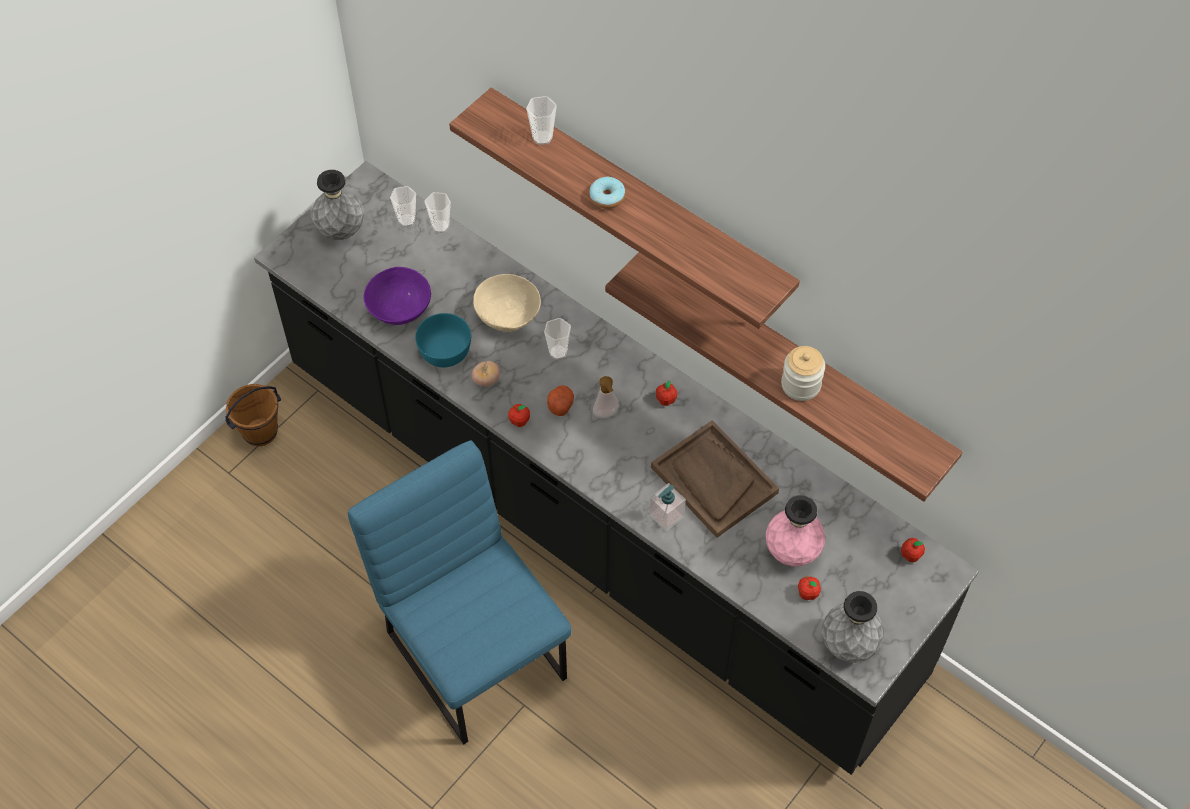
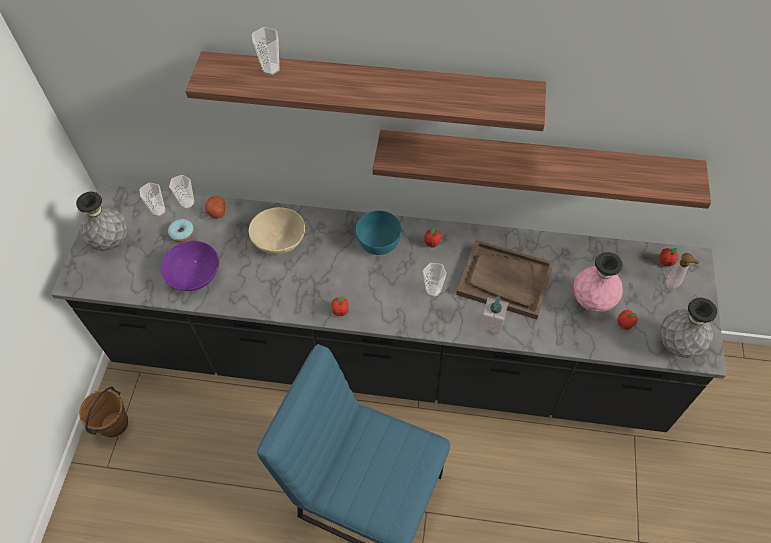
camera: 30 degrees left, 0 degrees up
(444, 351) = (249, 289): turquoise bowl -> turquoise bowl (378, 242)
(486, 380) = (295, 294): tomato -> none
(558, 352) = (334, 248): cup -> cup (433, 290)
(560, 405) = (361, 284): potato -> potato (216, 211)
(606, 415) = (399, 274): soap dispenser -> soap dispenser (673, 284)
(607, 197) = (355, 89): donut -> donut (182, 233)
(800, 385) = (566, 170): jar -> none

